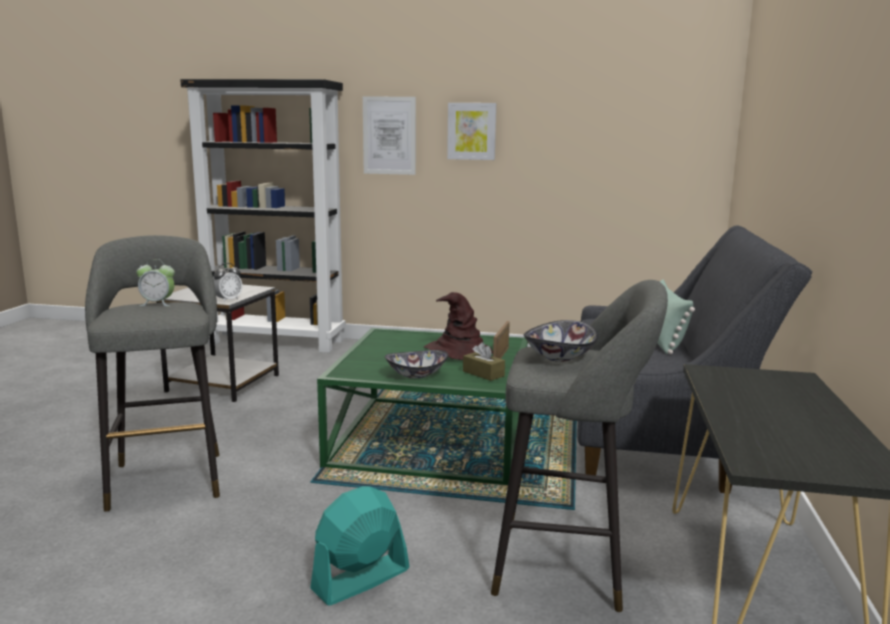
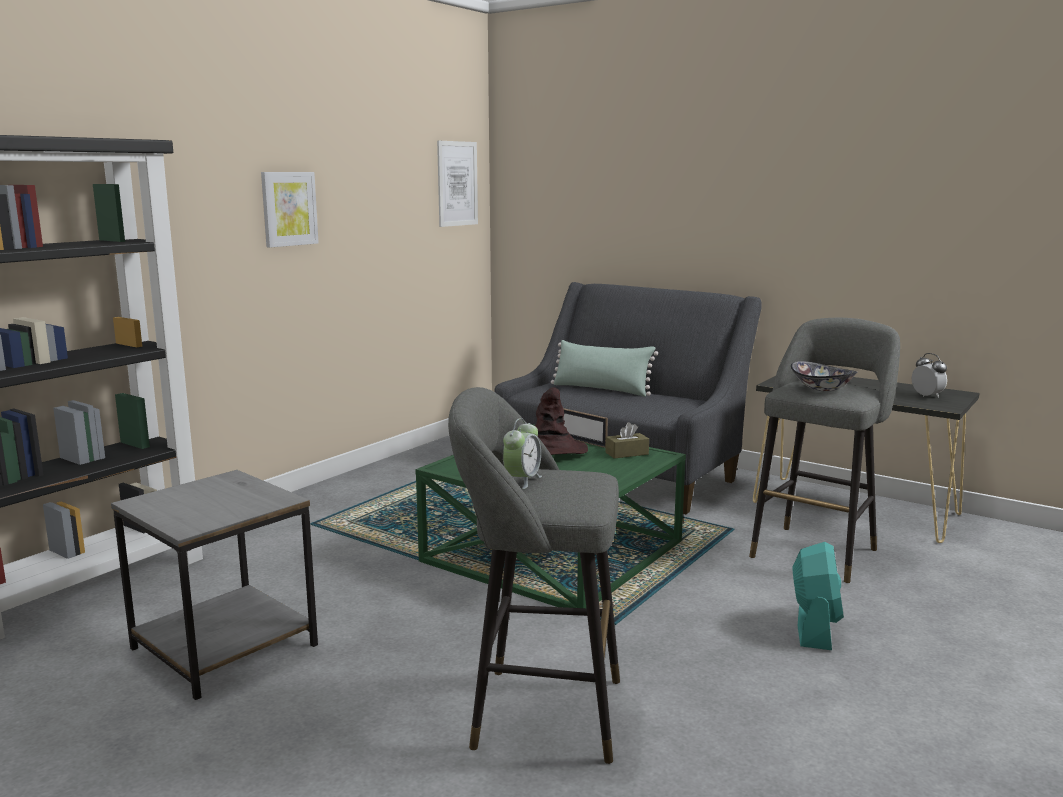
camera: 65 degrees left, 0 degrees up
(228, 300) = (279, 498): alarm clock -> alarm clock (927, 396)
(360, 579) = (814, 627): turquoise fan -> turquoise fan turned 150 degrees counterclockwise
(389, 135) = (192, 221): picture -> picture (457, 183)
(416, 375) = (609, 474): bowl -> none

